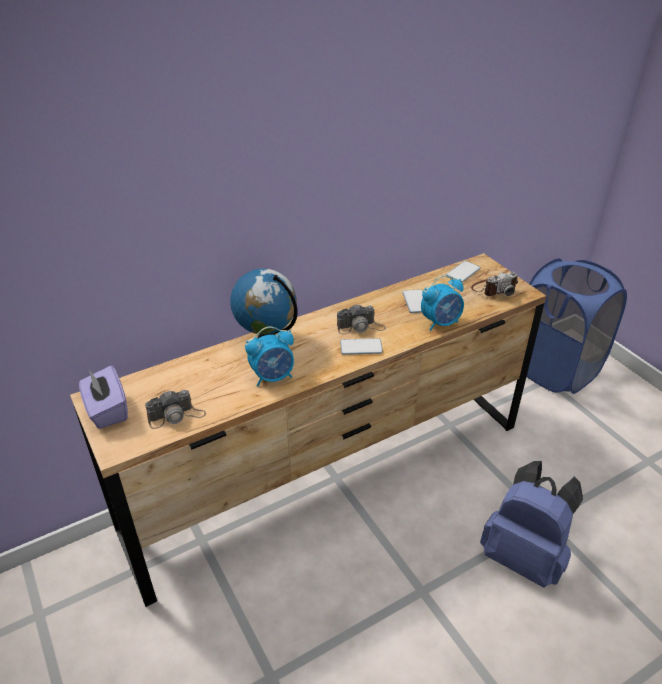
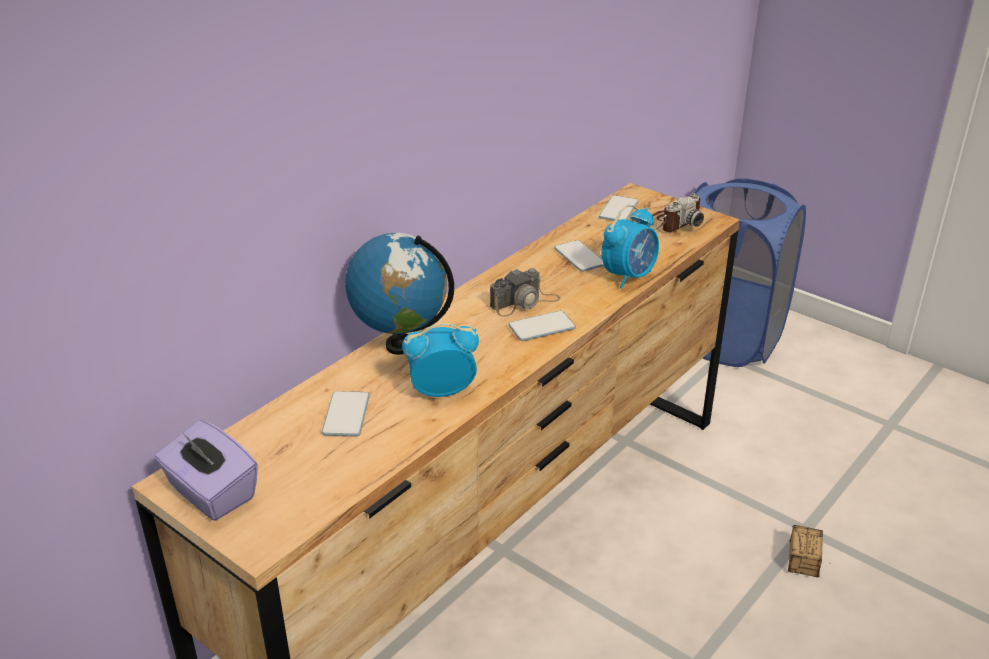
camera: 20 degrees left, 5 degrees down
(176, 416) = (328, 474): camera -> none
(208, 379) = (346, 415): none -> phone
(273, 377) = (441, 391): alarm clock -> alarm clock turned 150 degrees counterclockwise
(524, 556) = (802, 581): blue backpack -> storage box

